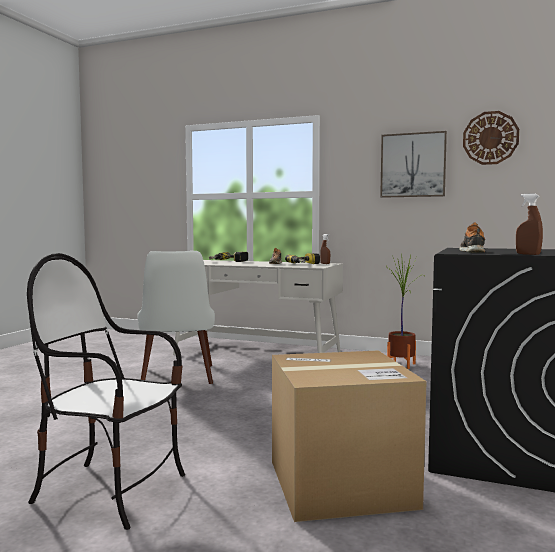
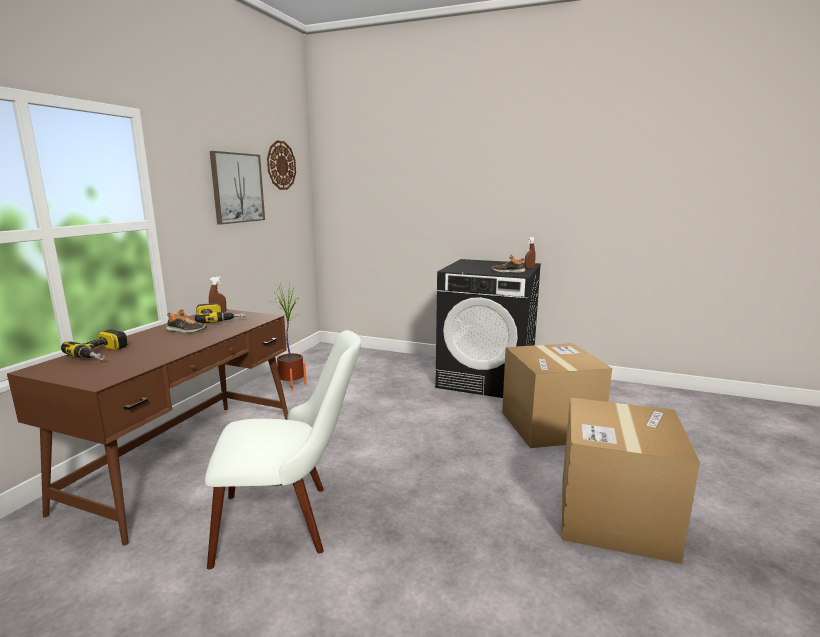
camera: 90 degrees left, 10 degrees up
(111, 491) = (614, 516): chair -> cardboard box
(257, 354) = (188, 460): white desk -> brown desk

